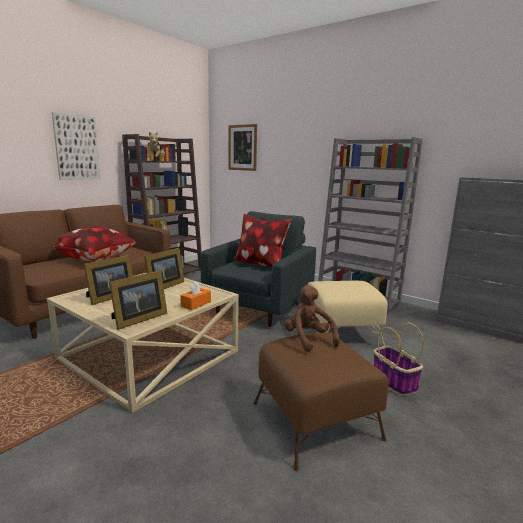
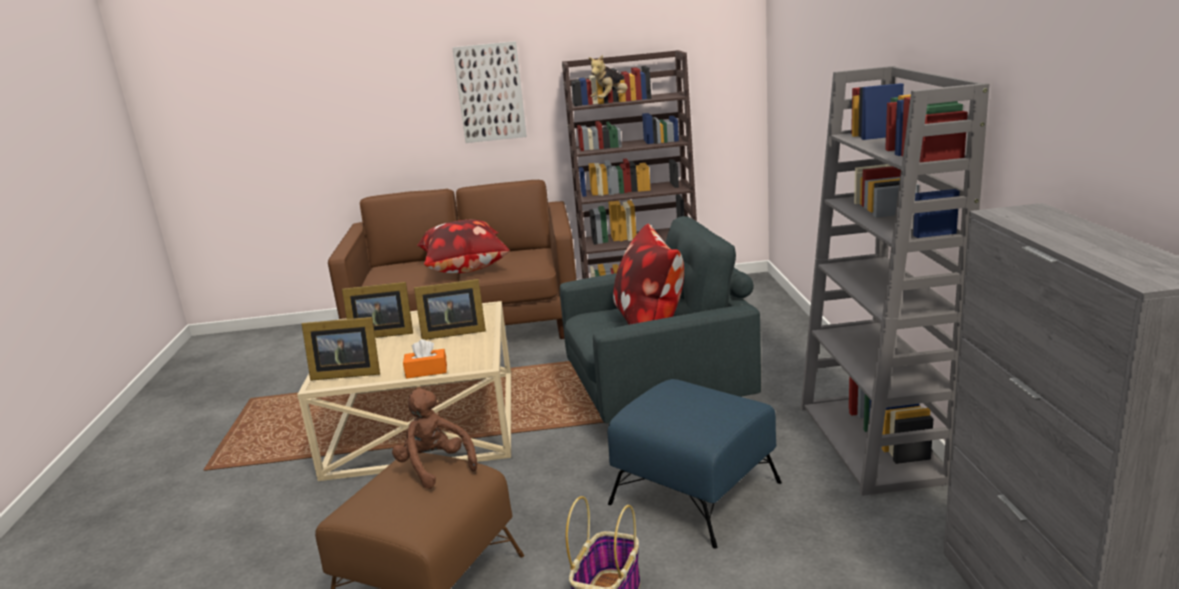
camera: 50 degrees right, 5 degrees up
(242, 147) = (793, 60): picture -> none
(308, 339) = (435, 467): brown plush toy -> brown plush toy turned 60 degrees counterclockwise
(342, 333) = (695, 493): beige ottoman -> blue ottoman

